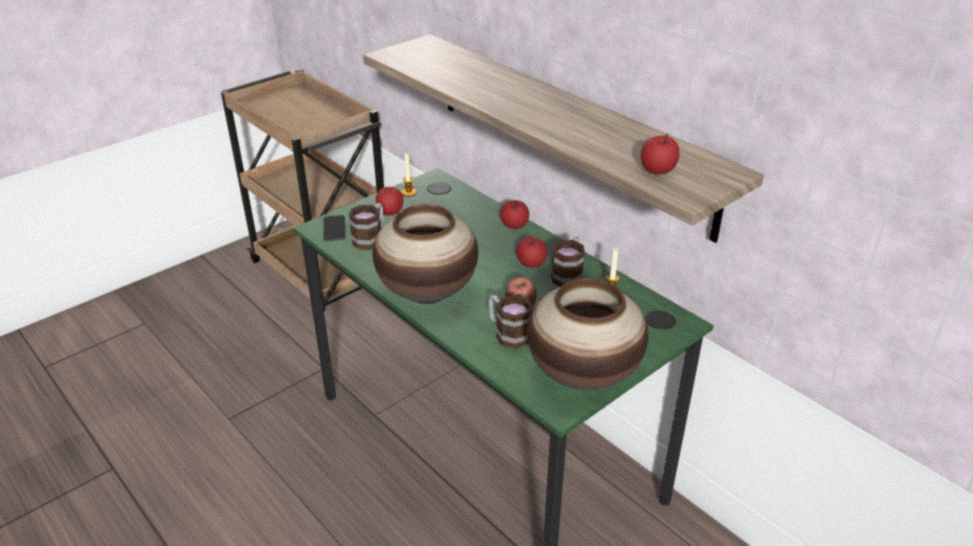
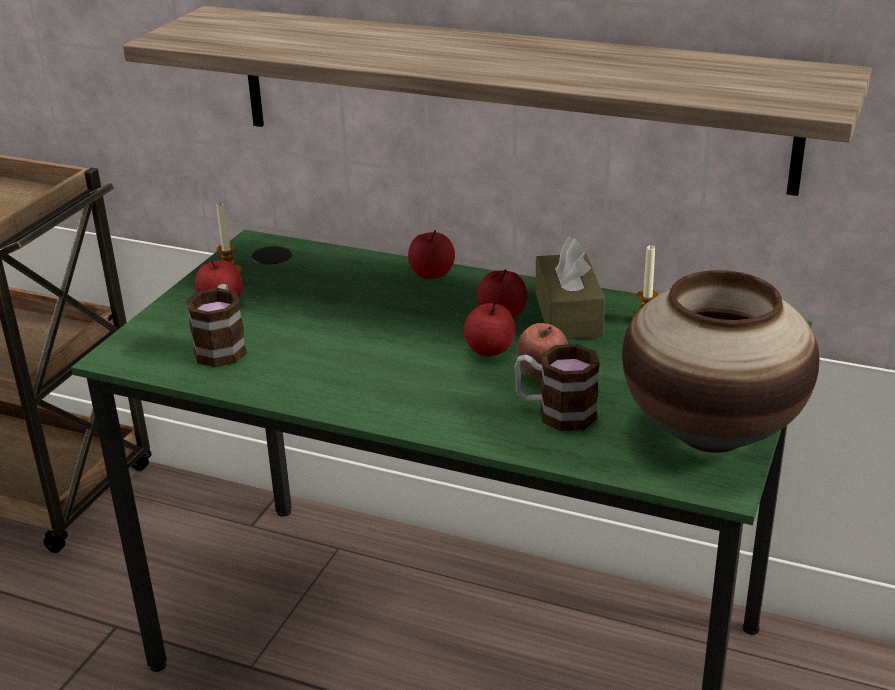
camera: 25 degrees left, 5 degrees down
(334, 229) = (148, 350): phone -> none
(427, 292) = (383, 395): vase -> none
(568, 274) = (568, 314): mug -> brown tissue box
(658, 170) = (741, 88): apple -> apple (490, 350)

